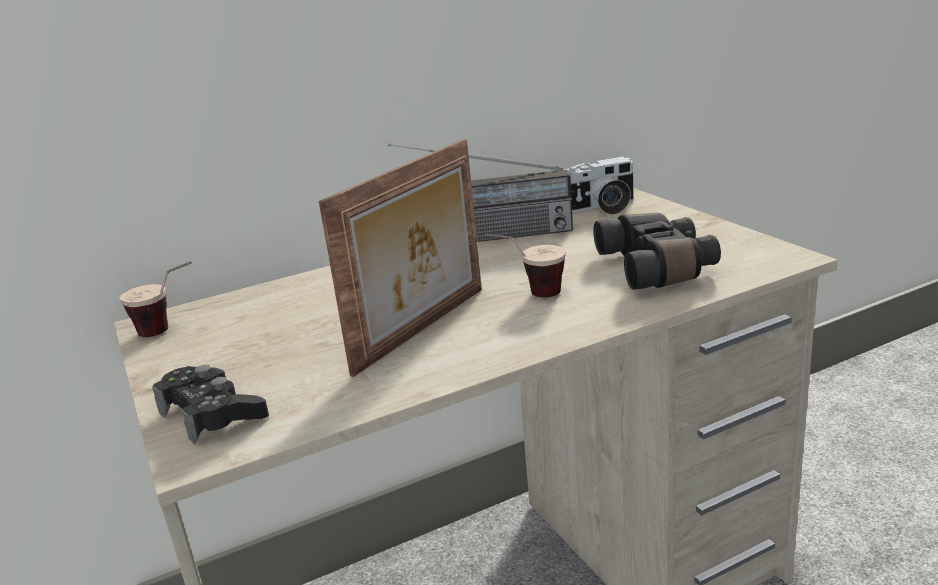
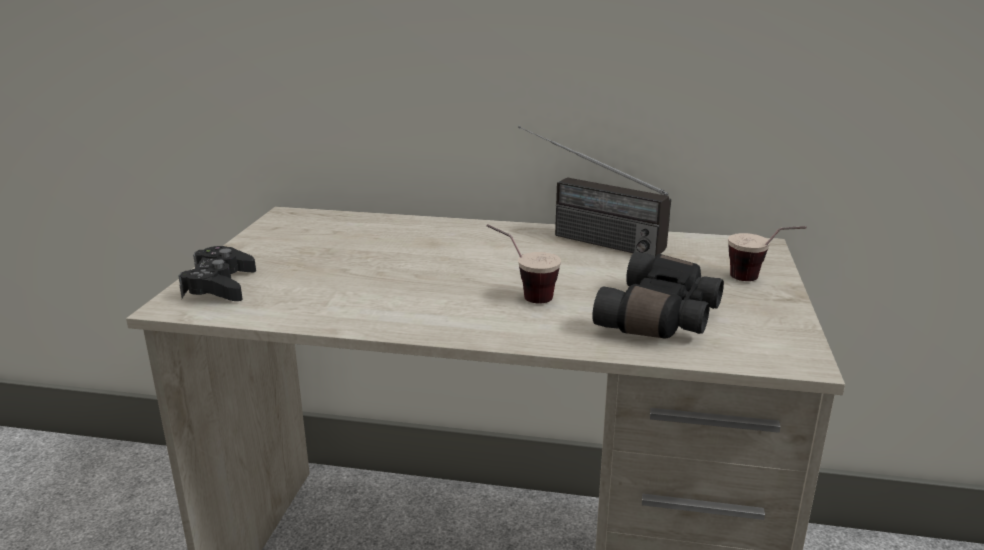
camera: 35 degrees right, 0 degrees up
(170, 331) = (288, 224): cup -> cup (759, 281)
(424, 329) = (413, 288): picture frame -> none
(599, 208) = (715, 248): camera -> none

